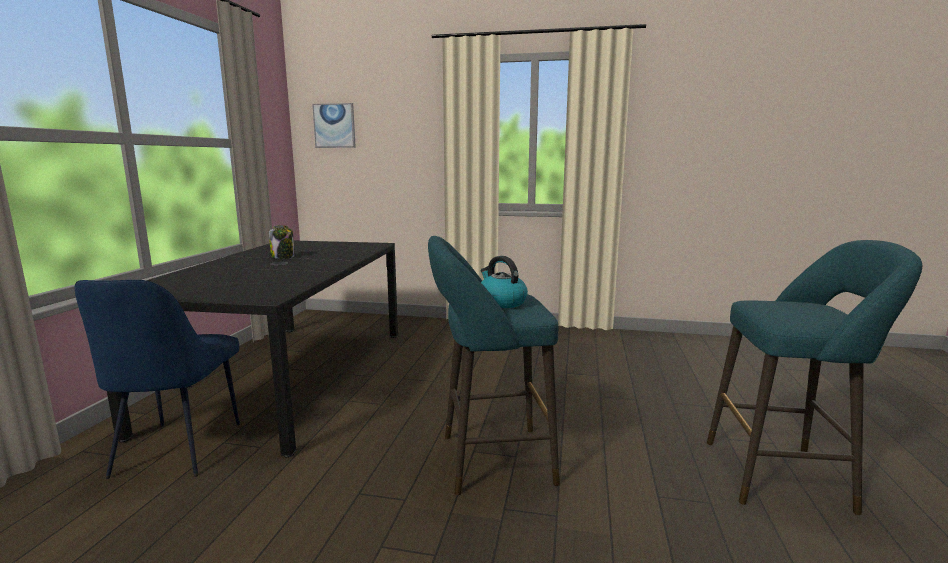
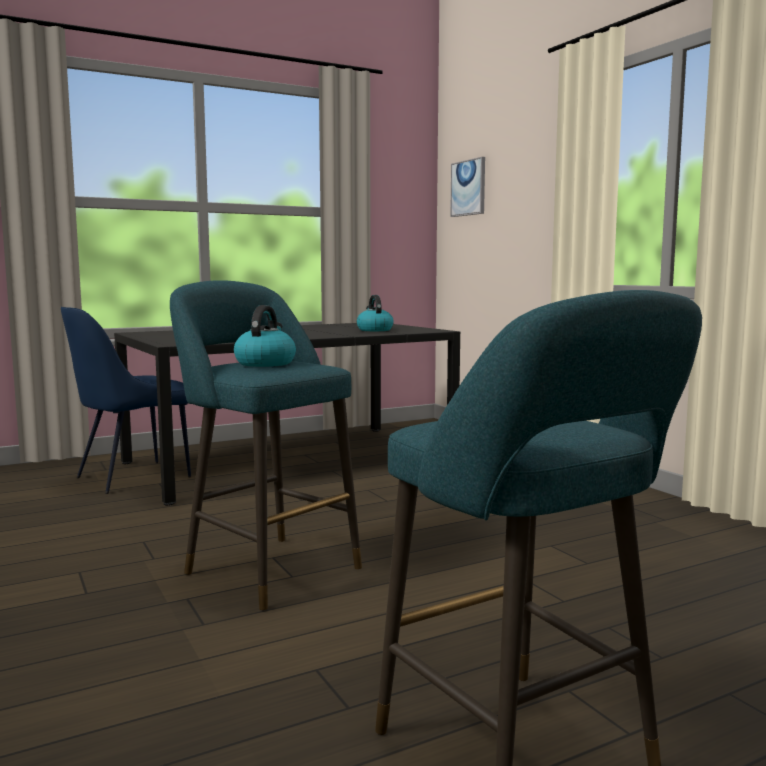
camera: 50 degrees right, 5 degrees down
(283, 257) = (313, 329): jar -> none
(335, 250) = (374, 330): none -> kettle

